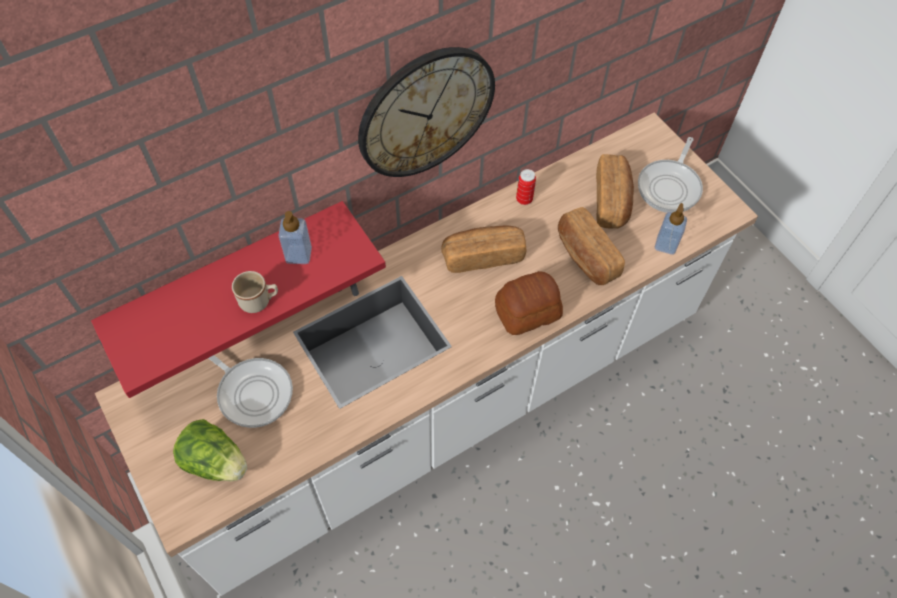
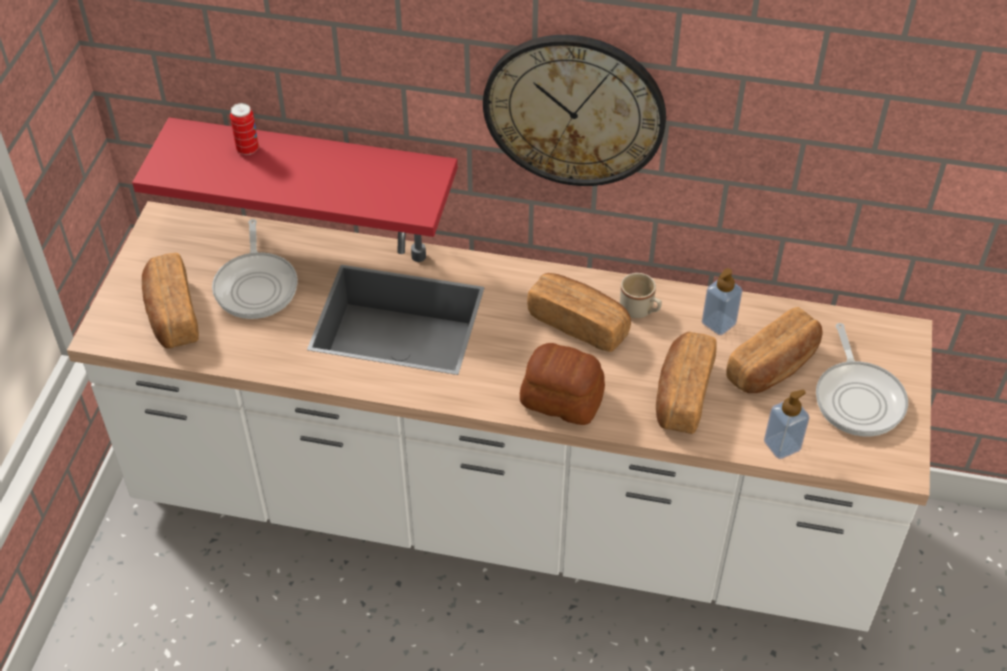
camera: 45 degrees right, 10 degrees down
(216, 461) = (172, 315): lettuce -> bread
(259, 301) = (299, 187): beige mug -> beige mug (640, 310)
(298, 254) = (370, 174): soap dispenser -> soap dispenser (718, 323)
(524, 199) = (681, 304): can -> can (247, 149)
(670, 186) = (858, 398): frying pan -> frying pan turned 75 degrees counterclockwise

